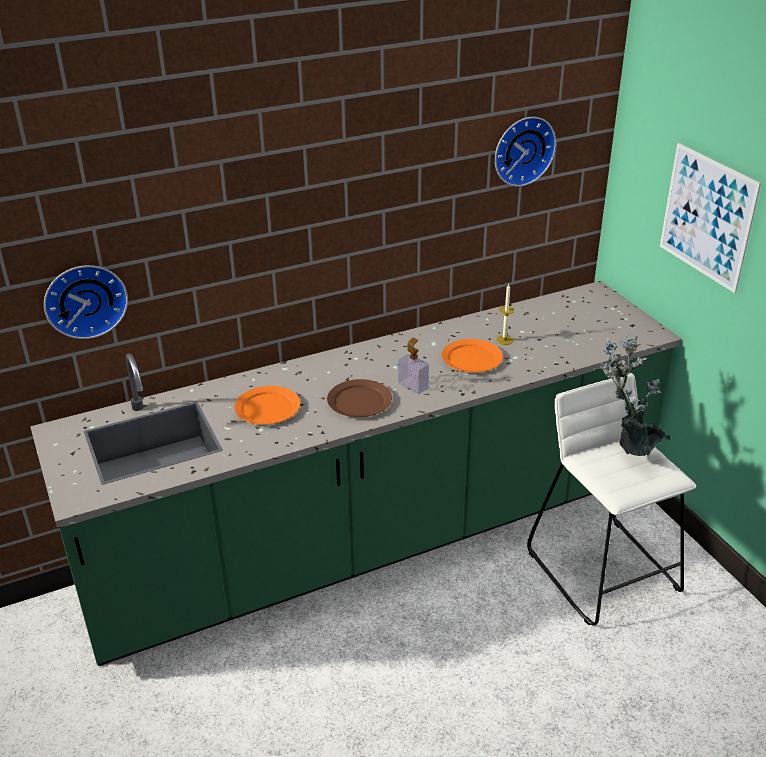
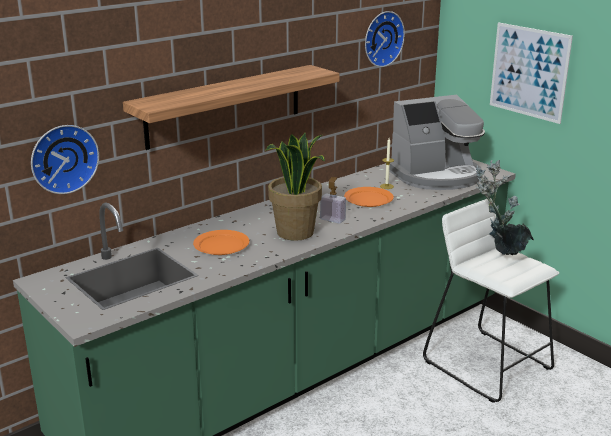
camera: 15 degrees left, 10 degrees down
(294, 238) = (225, 106): none -> shelf
(360, 401) = (295, 233): brown plate -> potted plant
(575, 330) = (436, 175): none -> coffee machine

